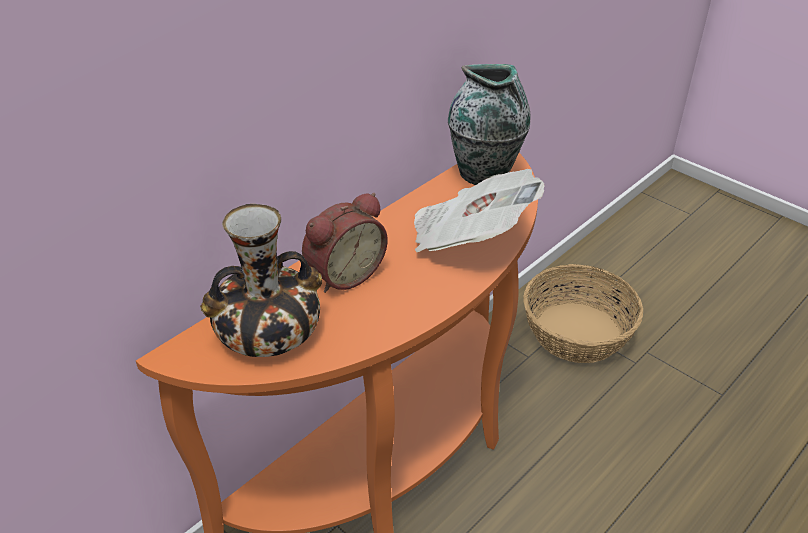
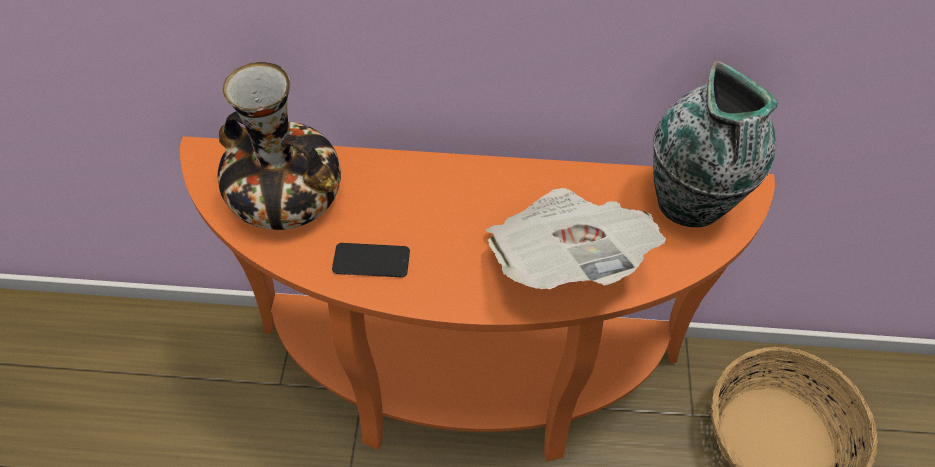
camera: 50 degrees right, 15 degrees up
(343, 273) = (409, 195): alarm clock -> none
(376, 318) = (371, 261): none -> phone

